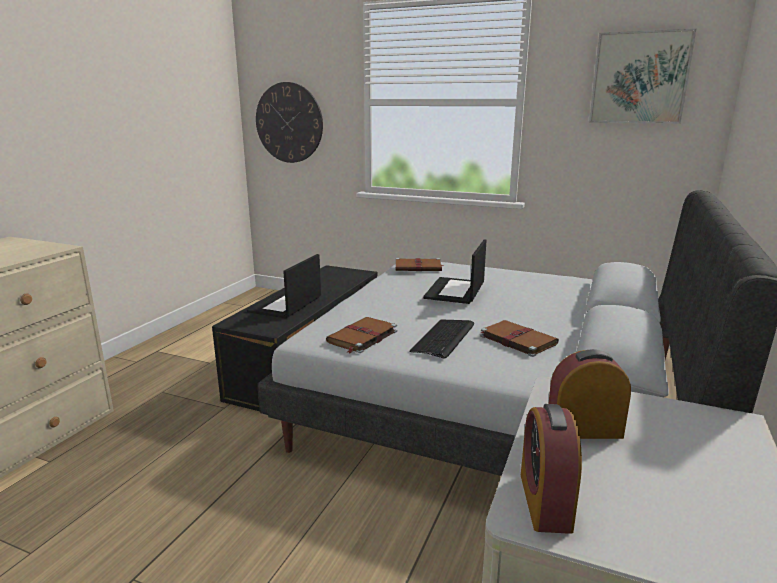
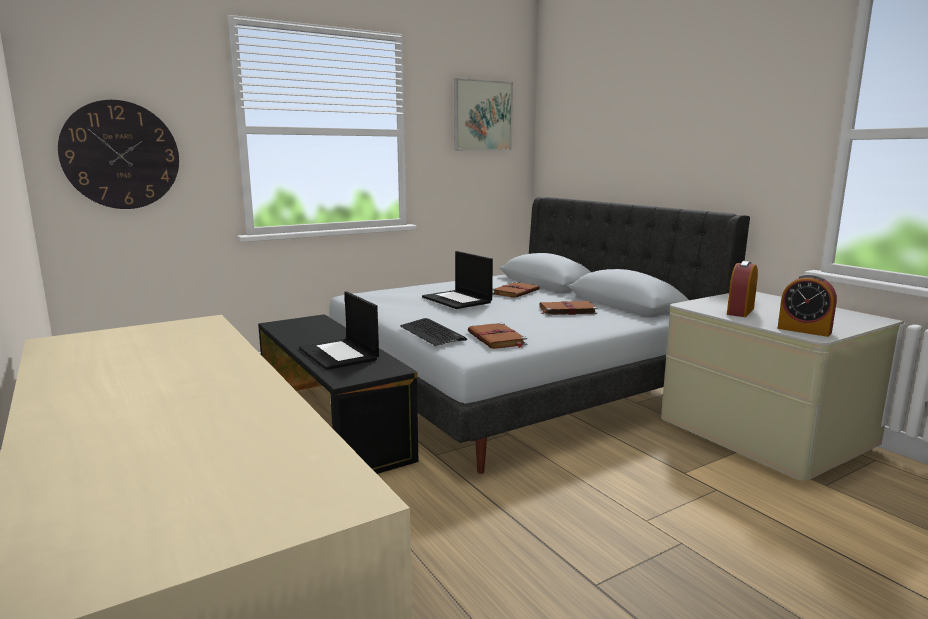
camera: 55 degrees left, 5 degrees down
(419, 267) = (380, 295): brown book -> brown book (516, 292)
(444, 338) = (537, 322): keyboard -> keyboard (432, 333)

